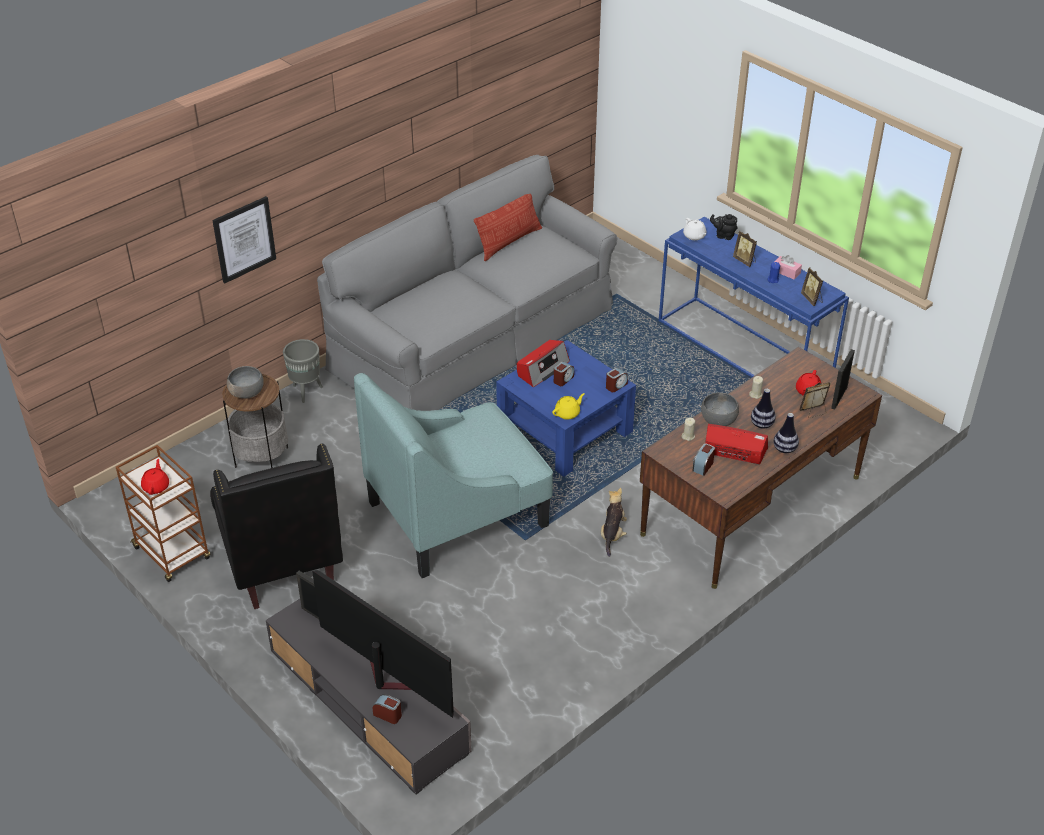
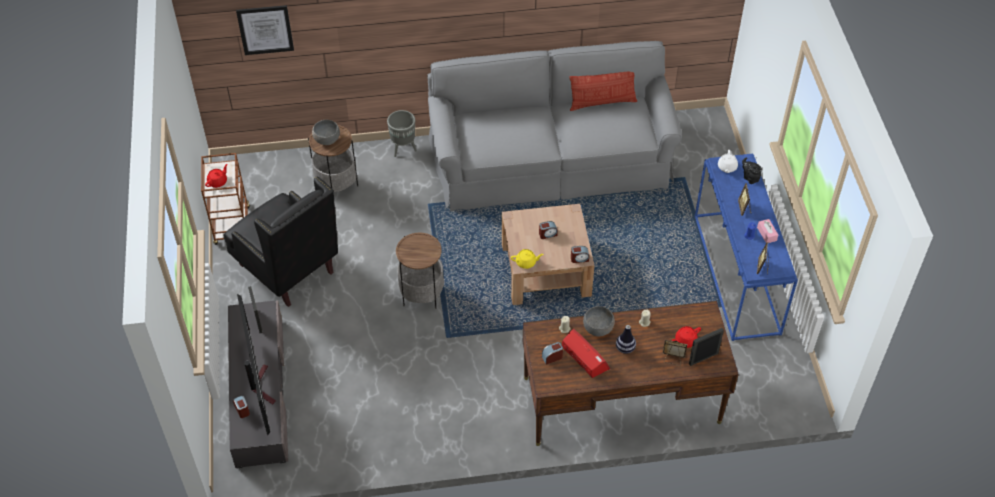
camera: 35 degrees right, 10 degrees up
(244, 239) = (366, 30): picture -> picture (265, 29)
(283, 564) = (287, 269): black armchair -> black armchair turned 60 degrees counterclockwise
(459, 513) = (421, 294): turquoise armchair -> side table
(542, 369) = (541, 218): radio -> none
(564, 430) = (545, 270): blue coffee table -> brown coffee table
(612, 534) = (506, 366): plush toy -> none
(784, 449) = (622, 376): vase -> none

